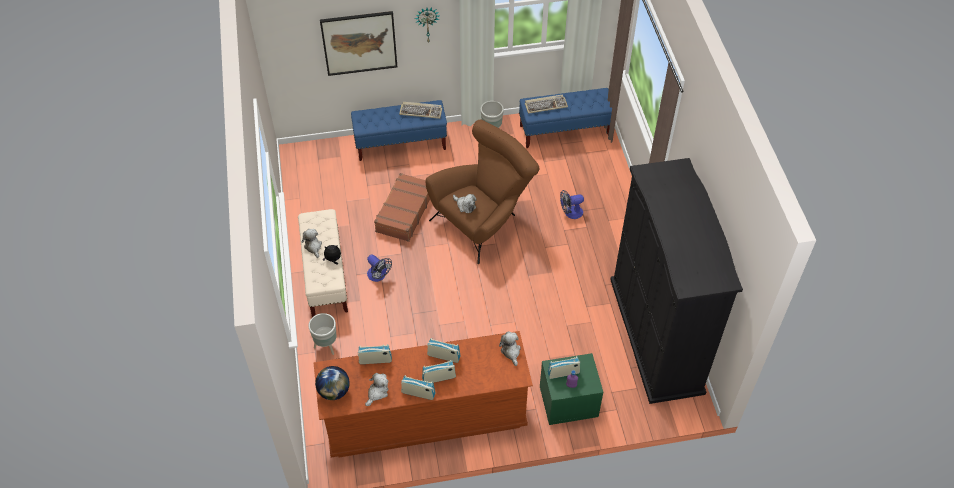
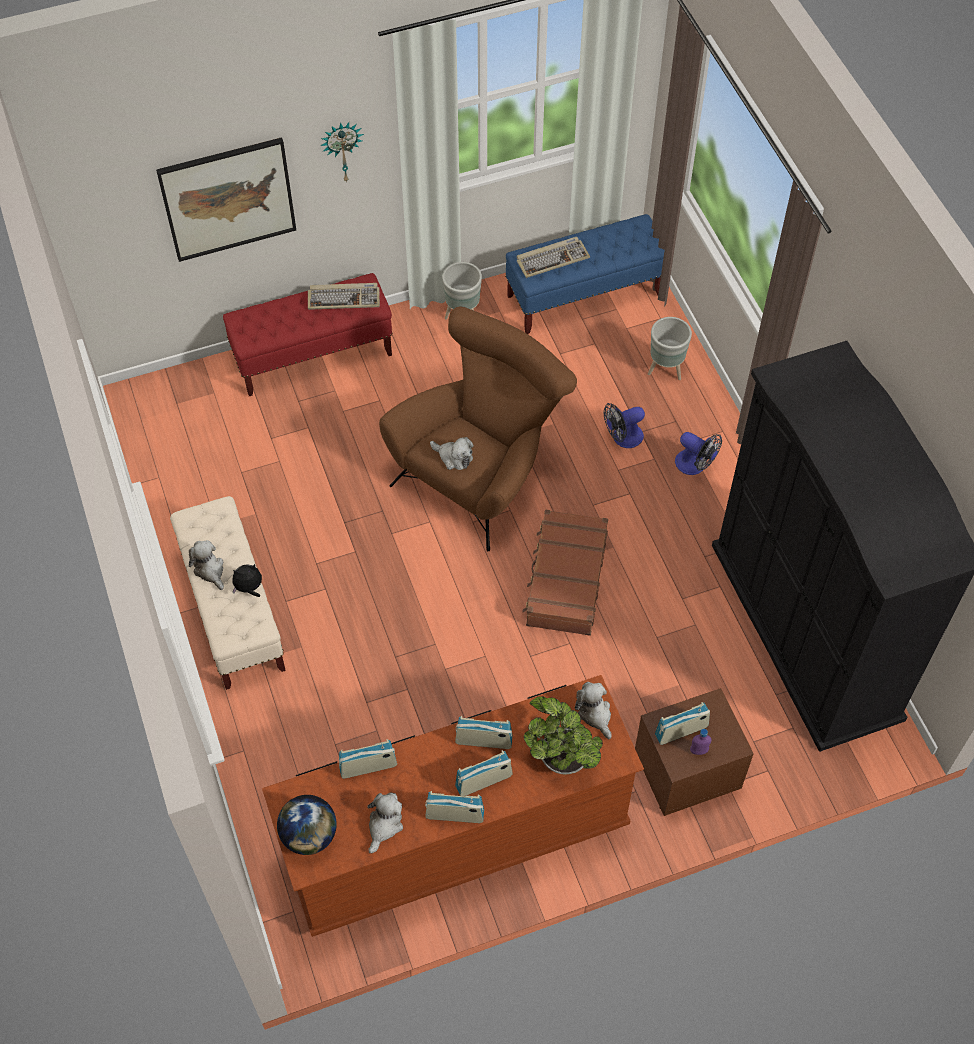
camera: 10 degrees left, 5 degrees up
(327, 346) = (262, 737): grey planter -> grey planter (666, 369)
(378, 276) = (324, 598): fan -> fan (695, 465)
(401, 144) = (313, 356): blue bench -> red bench
(404, 212) = (344, 477): brown suitcase -> brown suitcase (565, 580)
(486, 371) = (561, 756): none -> potted plant
(568, 402) = (687, 771): green nightstand -> brown nightstand

